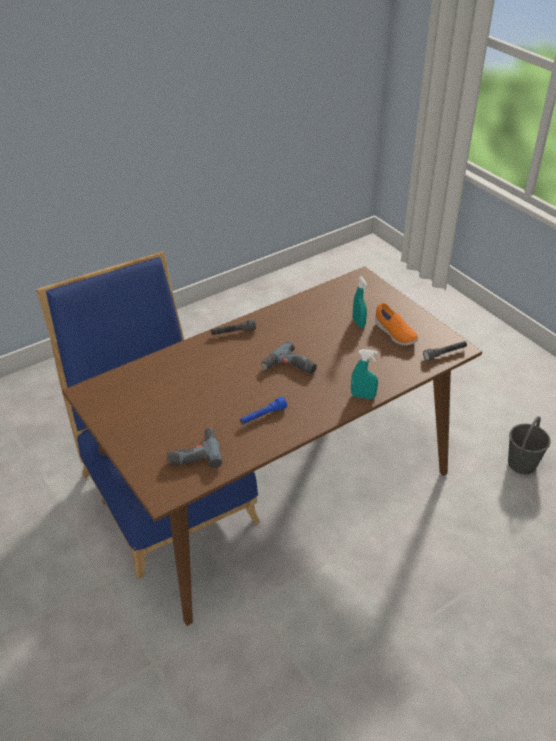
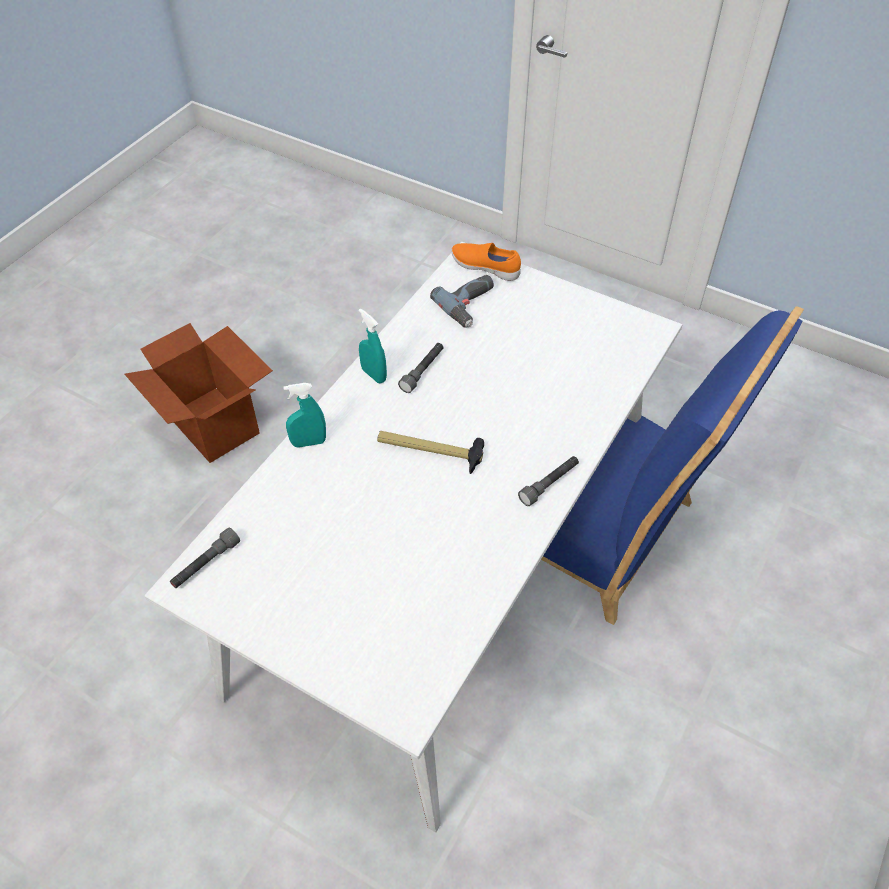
camera: 155 degrees right, 10 degrees up
(263, 416) = (423, 371): blue flashlight -> grey flashlight
(278, 486) = (444, 582): brown dining table -> white dining table
(289, 368) = (430, 451): power drill -> hammer
(358, 323) = (367, 580): turquoise spray bottle -> turquoise spray bottle (373, 375)
(394, 334) = (298, 577): orange shoe -> orange shoe (485, 268)
(412, 689) = (214, 424): none -> cardboard box
(522, 463) = (100, 768): grey bucket -> none

